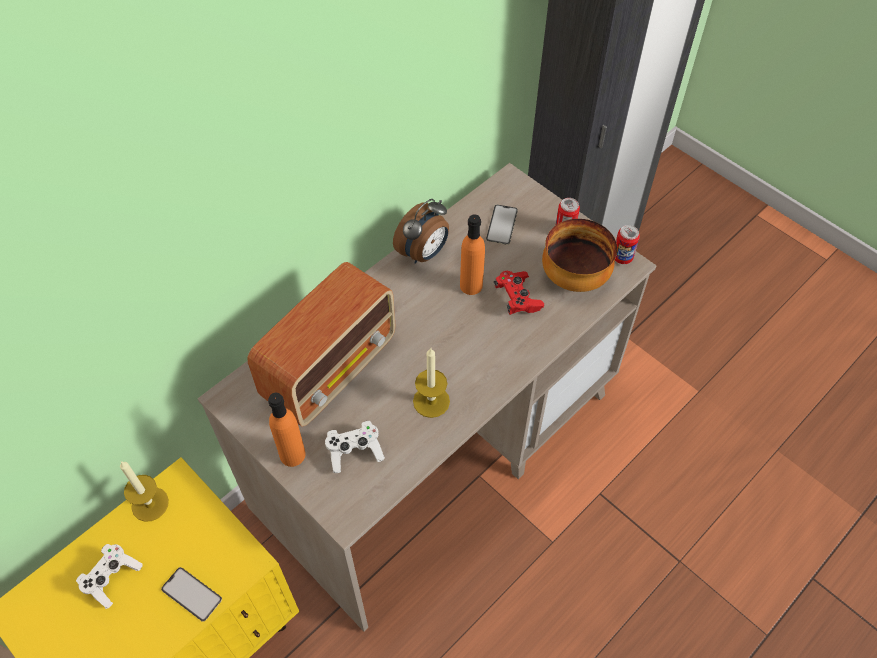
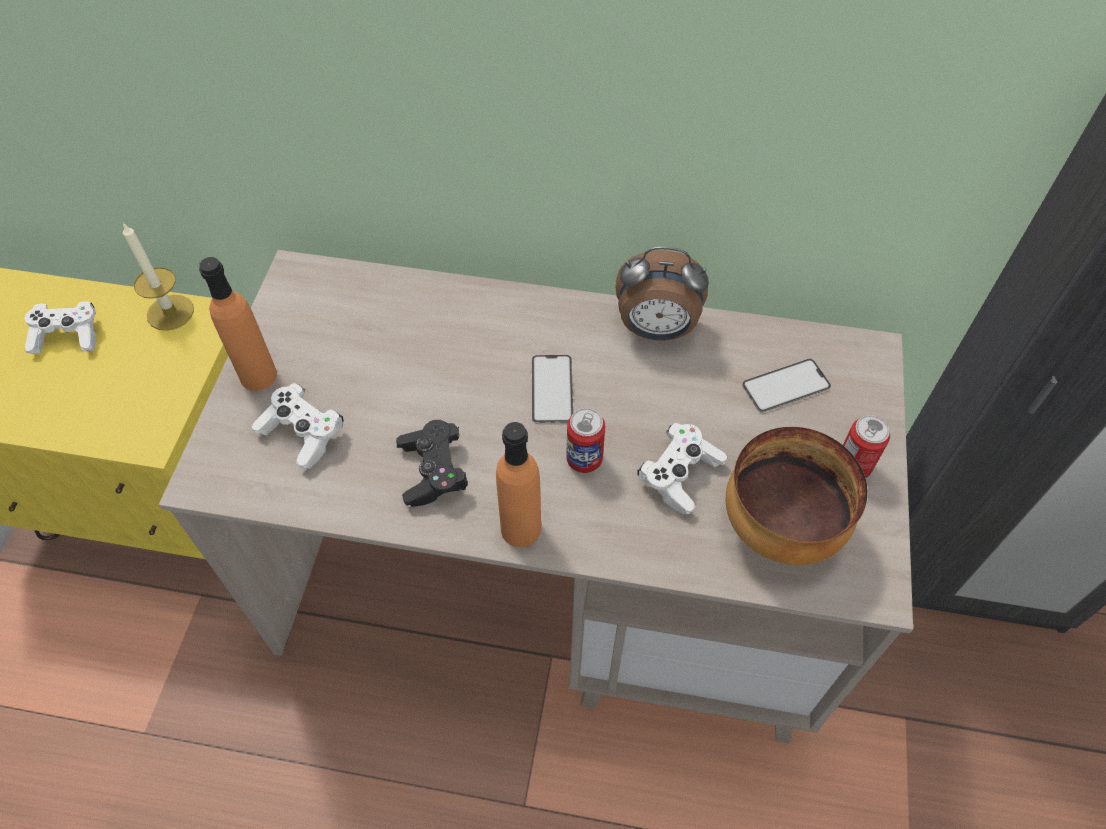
camera: 55 degrees right, 0 degrees up
(191, 594) = (83, 413): phone -> phone (552, 389)
(331, 368) = (406, 341): radio -> none
(431, 401) = (433, 471): candle -> black game controller
(471, 285) = (652, 409): orange bottle -> orange bottle (521, 529)
(517, 298) = (679, 475): red game controller -> white game controller
(622, 257) = (879, 570): can -> can (584, 459)

